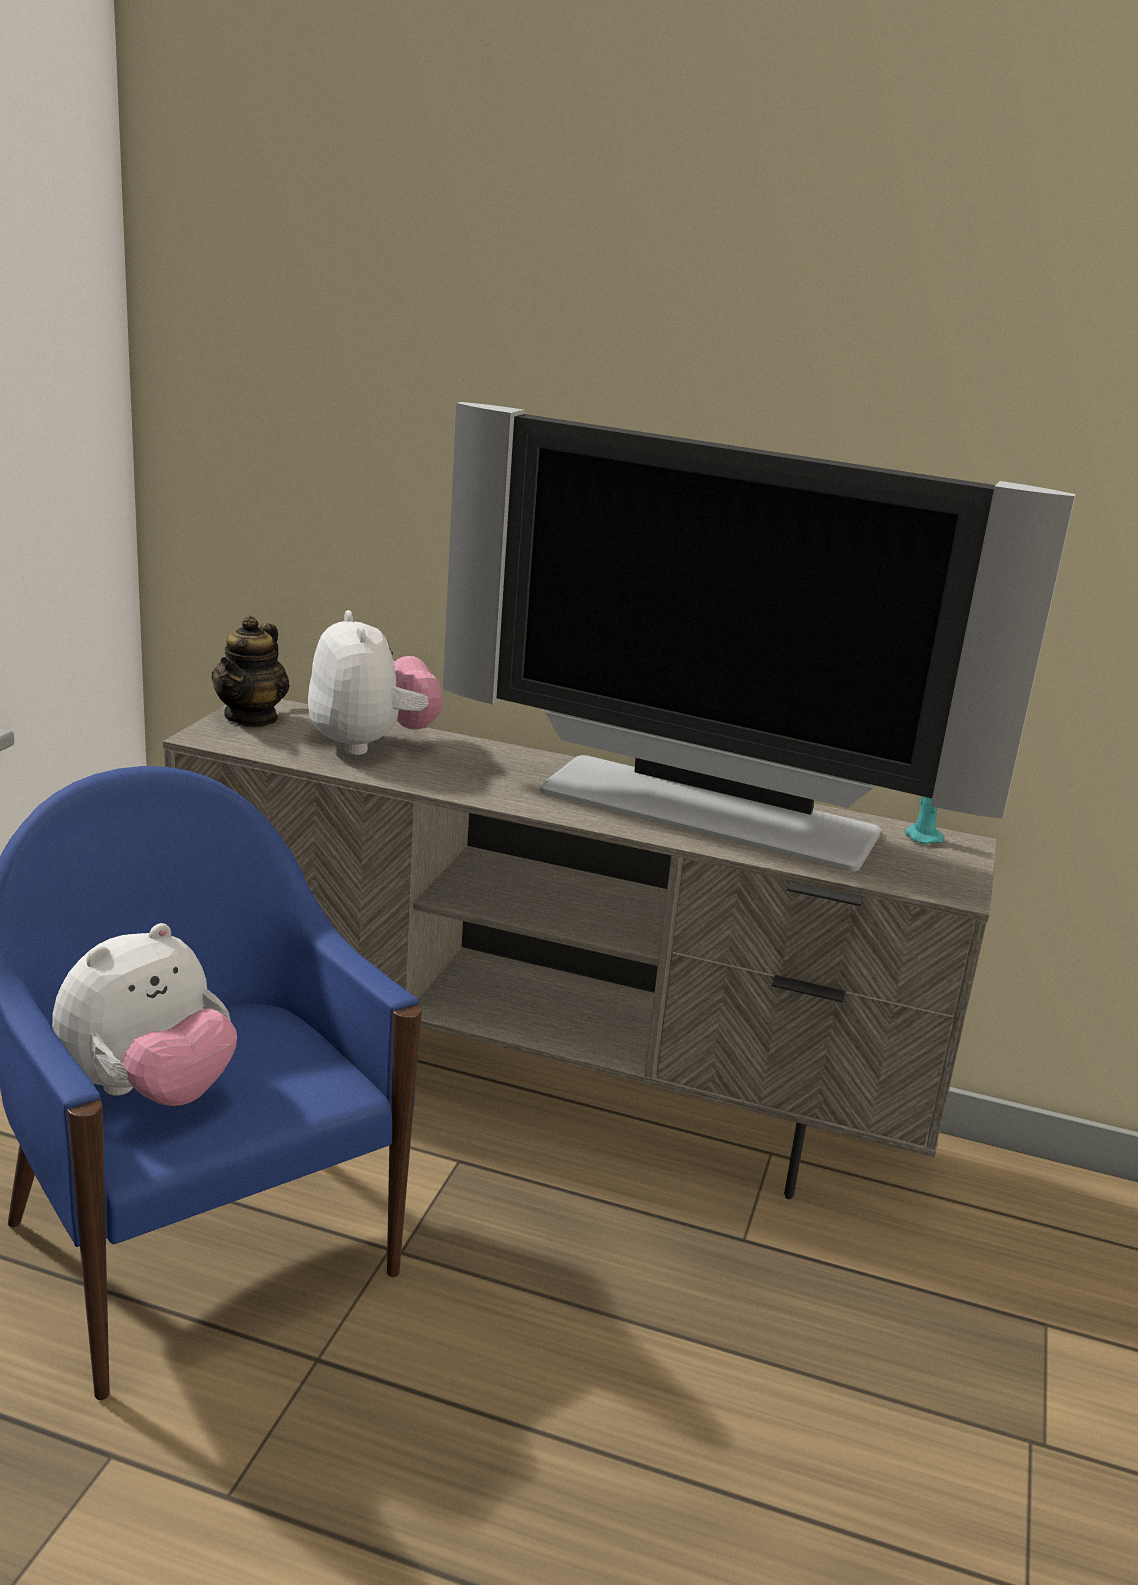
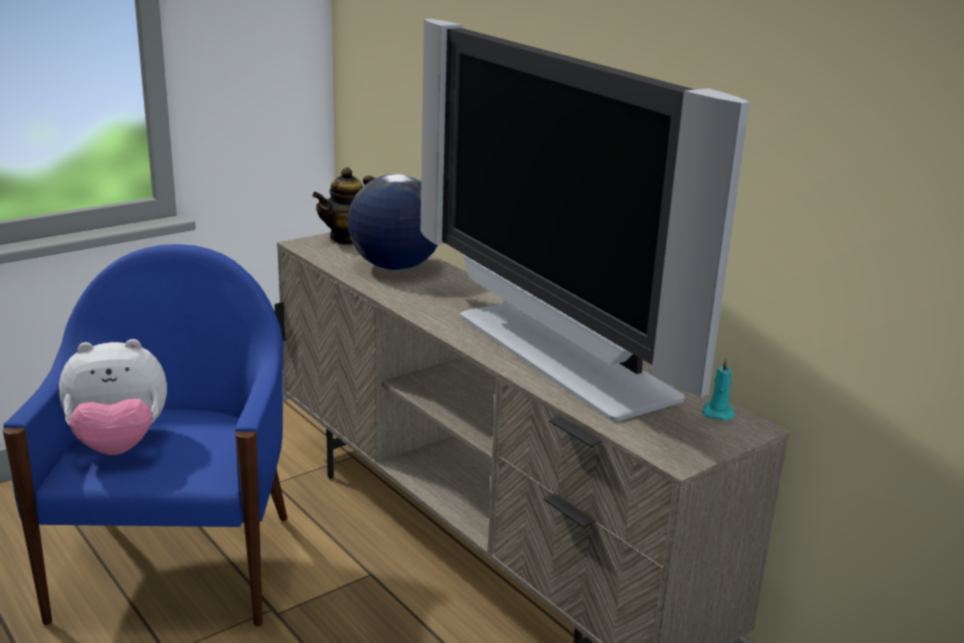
camera: 35 degrees right, 0 degrees up
(370, 744) = (395, 267): plush toy -> globe

